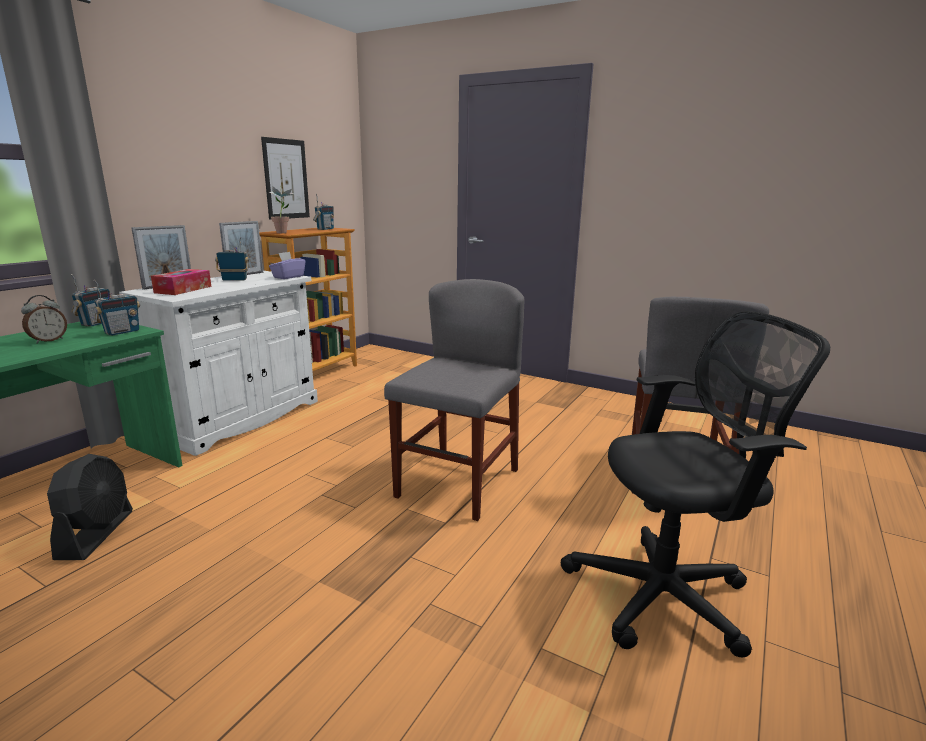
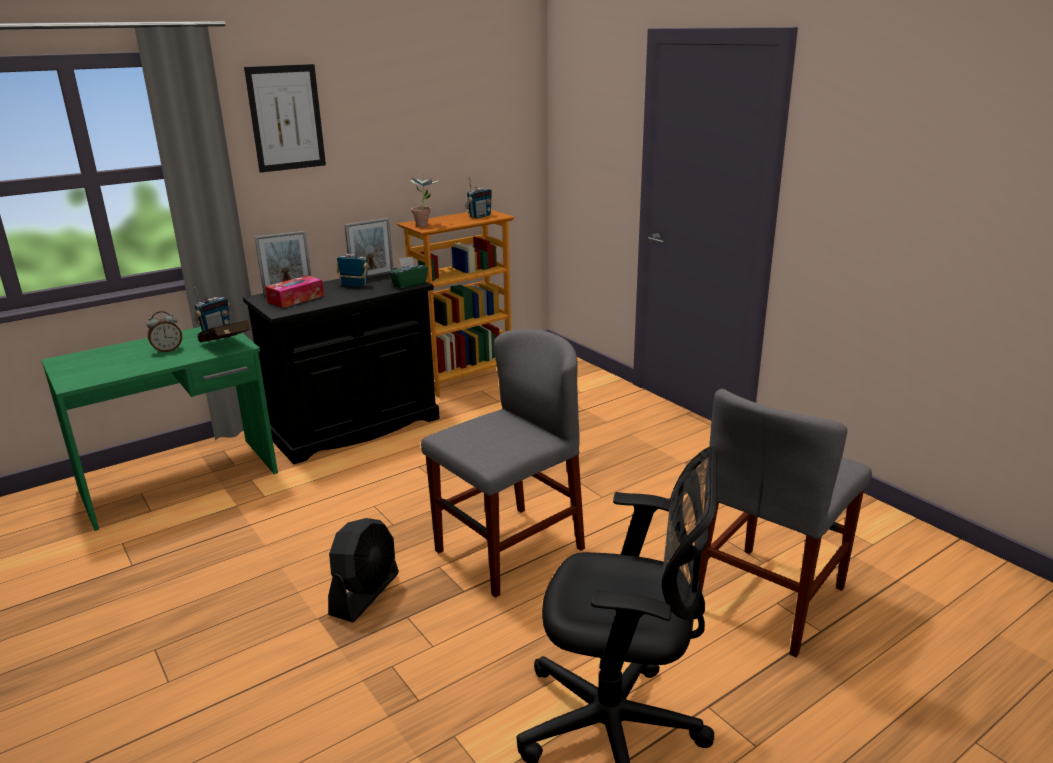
camera: 25 degrees right, 5 degrees up
(96, 534) = (183, 527): black fan -> black fan (365, 594)
(122, 332) = (226, 346): radio -> red book
(240, 418) = (354, 427): white cabinet -> black cabinet
(286, 179) = (439, 159): picture -> picture (286, 118)
(288, 277) = (409, 284): purple tissue box -> green tissue box

